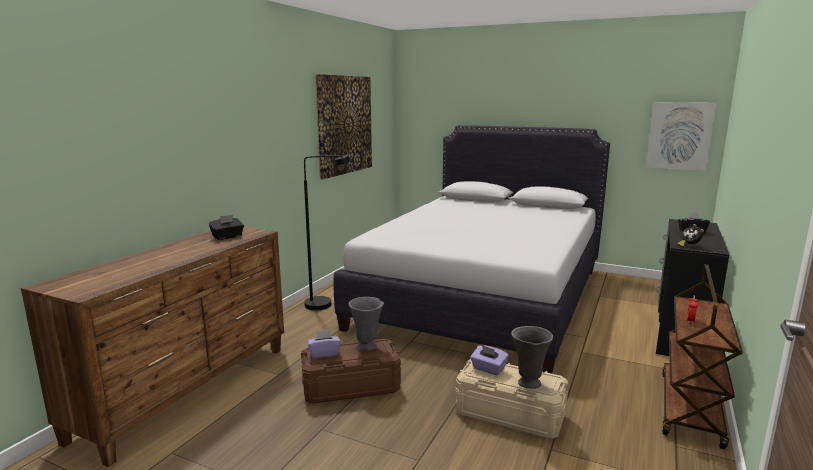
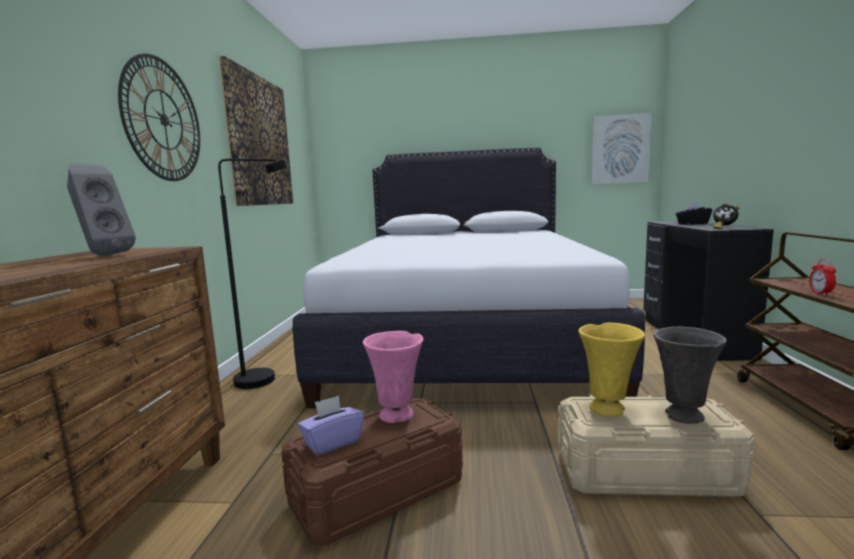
camera: 20 degrees left, 5 degrees down
(227, 237) = (102, 255): black tissue box -> grey speaker
(272, 135) = (163, 120): none -> wall clock
(367, 347) = (397, 416): grey vase -> pink vase
(488, 369) = (608, 409): purple tissue box -> yellow vase

